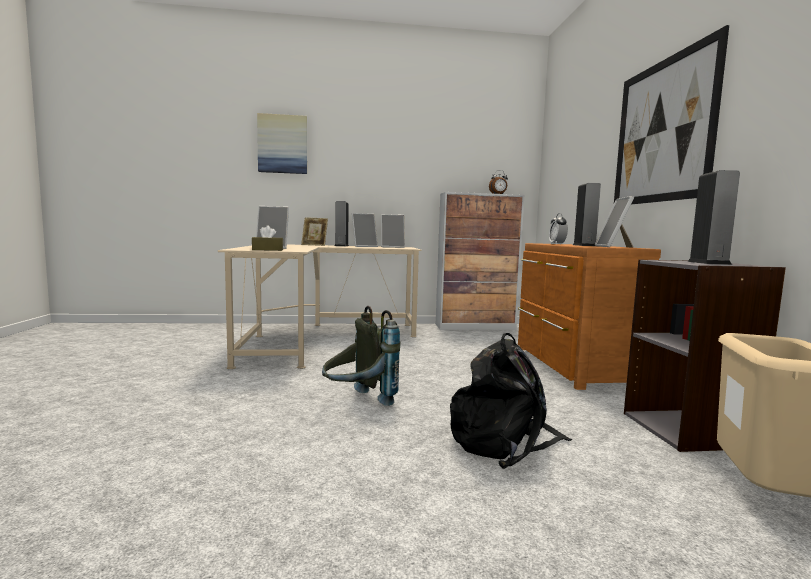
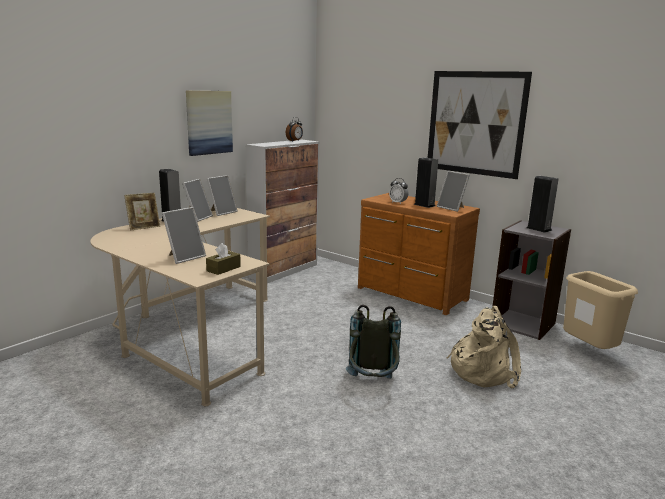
camera: 45 degrees left, 10 degrees up
(282, 144) = (75, 99): picture -> picture (209, 122)
(504, 441) = (483, 371): black backpack -> beige backpack

